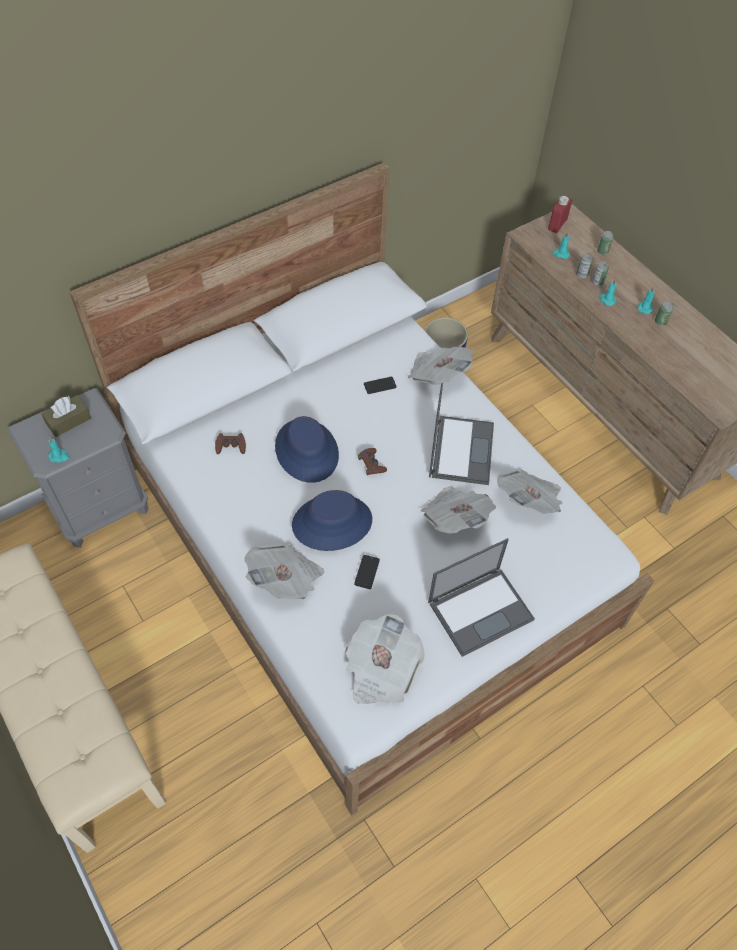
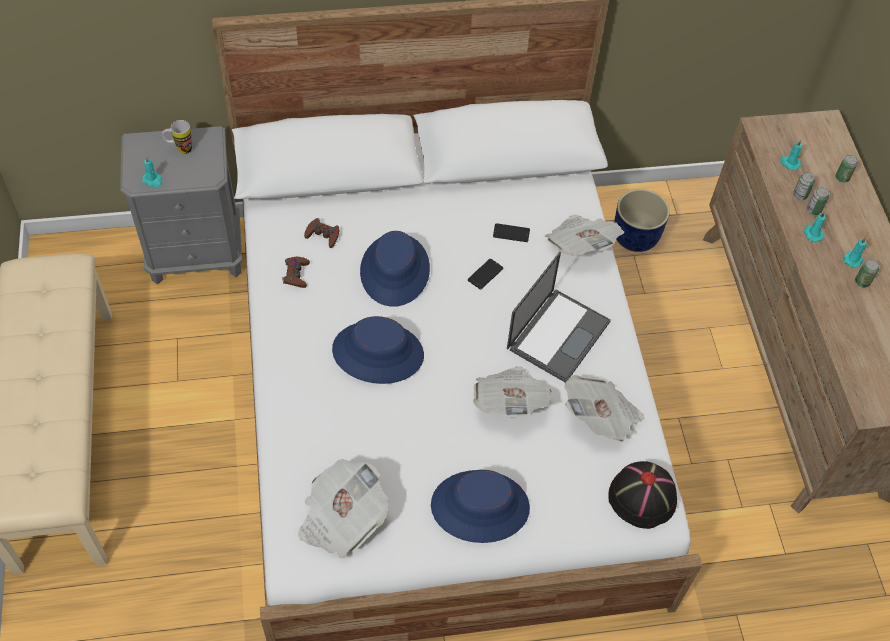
camera: 25 degrees right, 0 degrees up
(68, 421) = (180, 149): brown tissue box -> mug
(286, 580) = (300, 390): newspaper -> none
(367, 572) = (383, 416): phone -> phone (485, 274)
(371, 464) = (454, 310): brown game controller -> brown game controller (296, 274)
(481, 610) = (480, 506): laptop -> blue hat
(557, 224) = (806, 129): red bottle -> none
(594, 548) = (643, 497): none -> black hat

